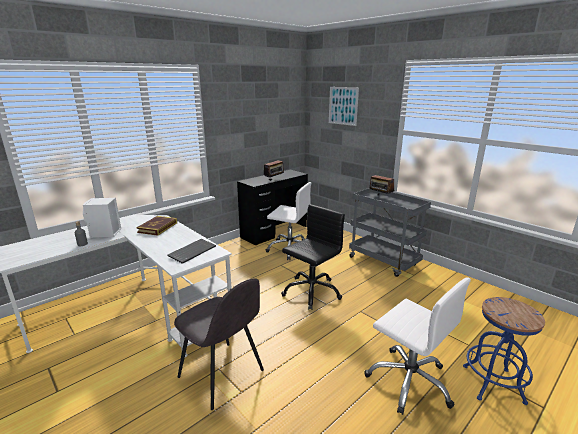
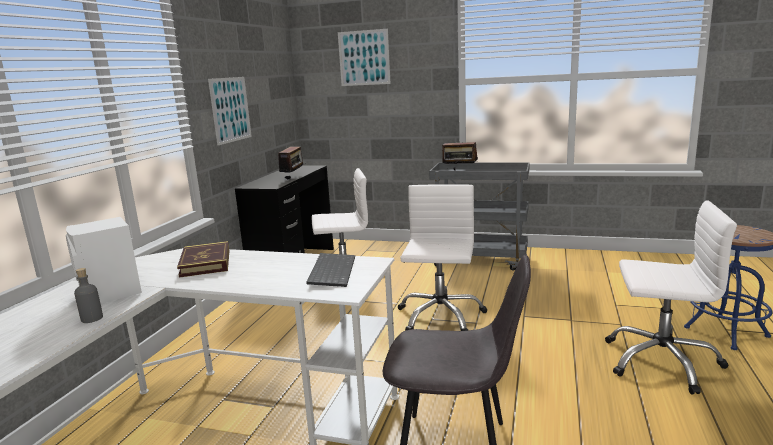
camera: 30 degrees left, 5 degrees down
(241, 135) = (230, 109): none -> picture
(311, 292) = (440, 316): black office chair -> white office chair

